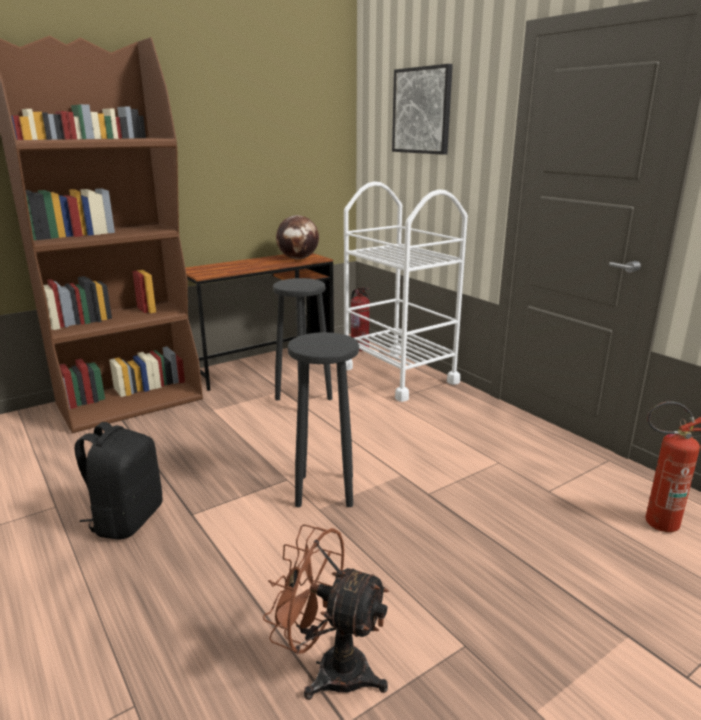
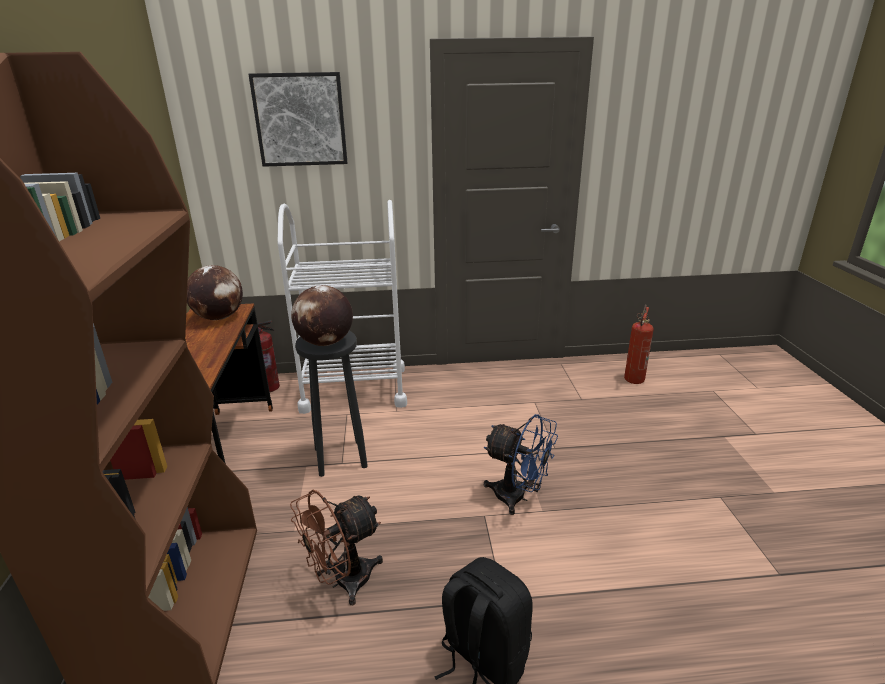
camera: 60 degrees left, 5 degrees up
(293, 284) = (325, 343): none -> globe
(326, 490) = (518, 497): black stool -> blue fan
(330, 668) = (730, 566): brown fan -> brown fan (343, 582)

